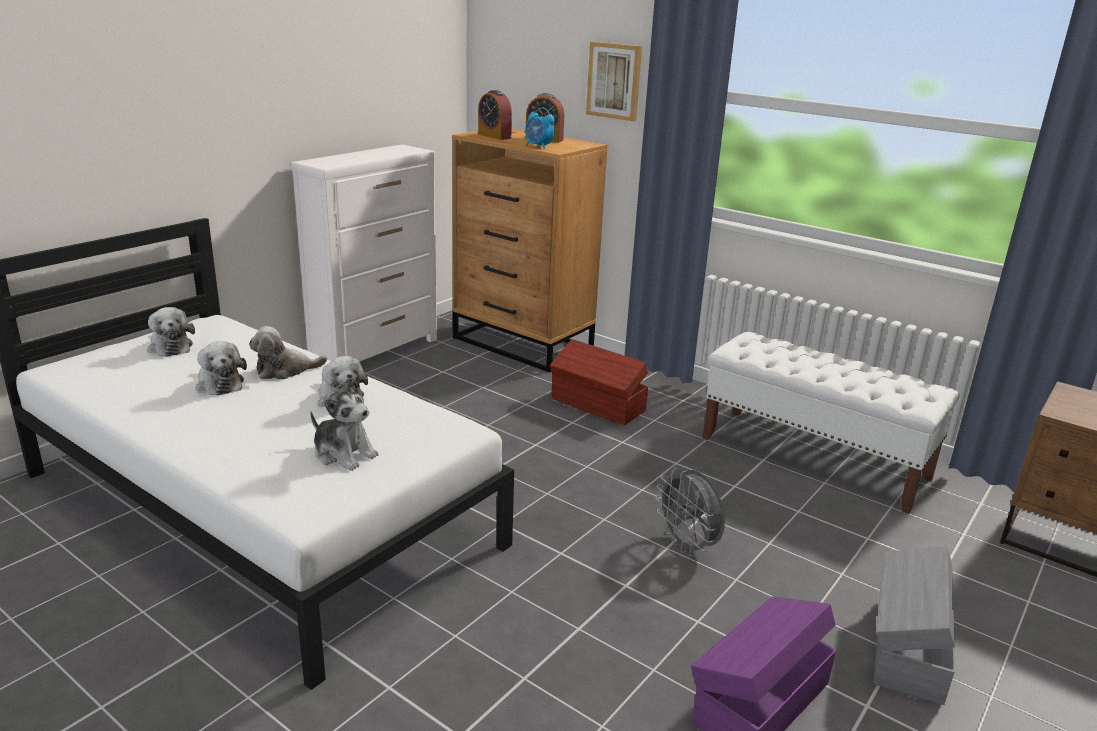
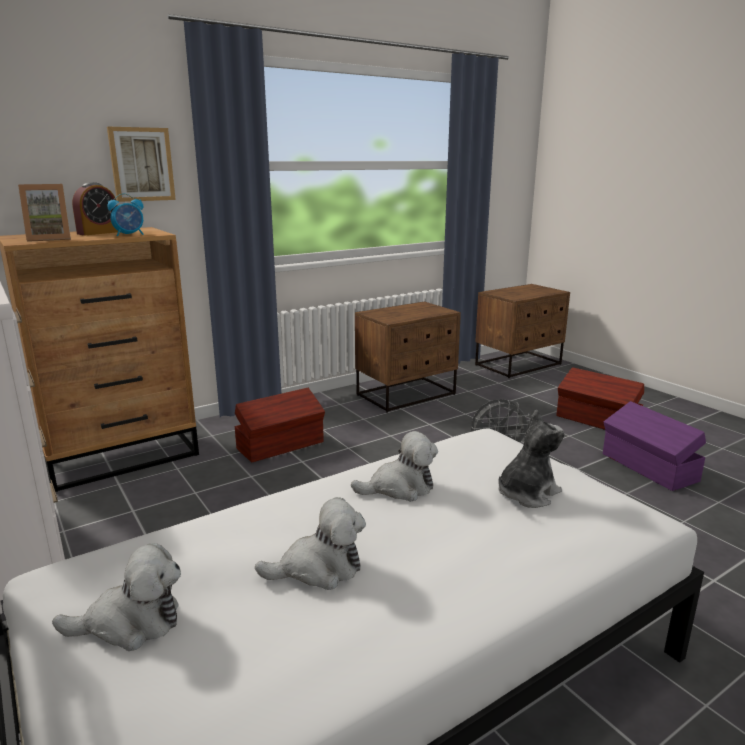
camera: 70 degrees left, 5 degrees down
(285, 370) = (304, 517): plush toy -> none
(494, 136) = (49, 239): alarm clock -> picture frame
(814, 458) = (407, 395): white bench -> brown nightstand
(907, 648) = (597, 421): grey storage box -> brown storage box

